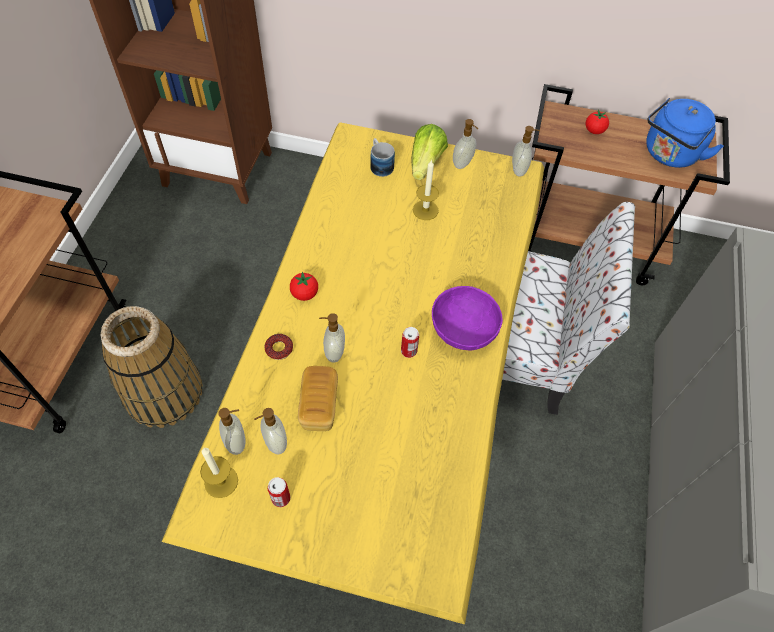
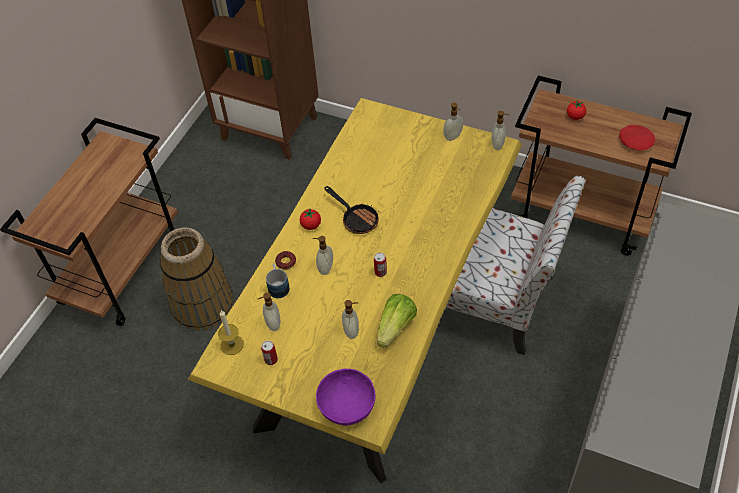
camera: 15 degrees right, 5 degrees down
(237, 442) = (246, 321): soap dispenser -> soap dispenser (352, 331)
(319, 405) = (308, 303): bread -> none
(363, 279) = (356, 219): none -> frying pan
(380, 164) = (386, 133): mug -> mug (278, 286)
(425, 210) = (415, 171): candle -> none
(426, 163) = (423, 134): lettuce -> lettuce (395, 327)
(463, 330) = (425, 261): purple bowl -> purple bowl (347, 406)
(669, 155) = (635, 141): blue kettle -> red plate

